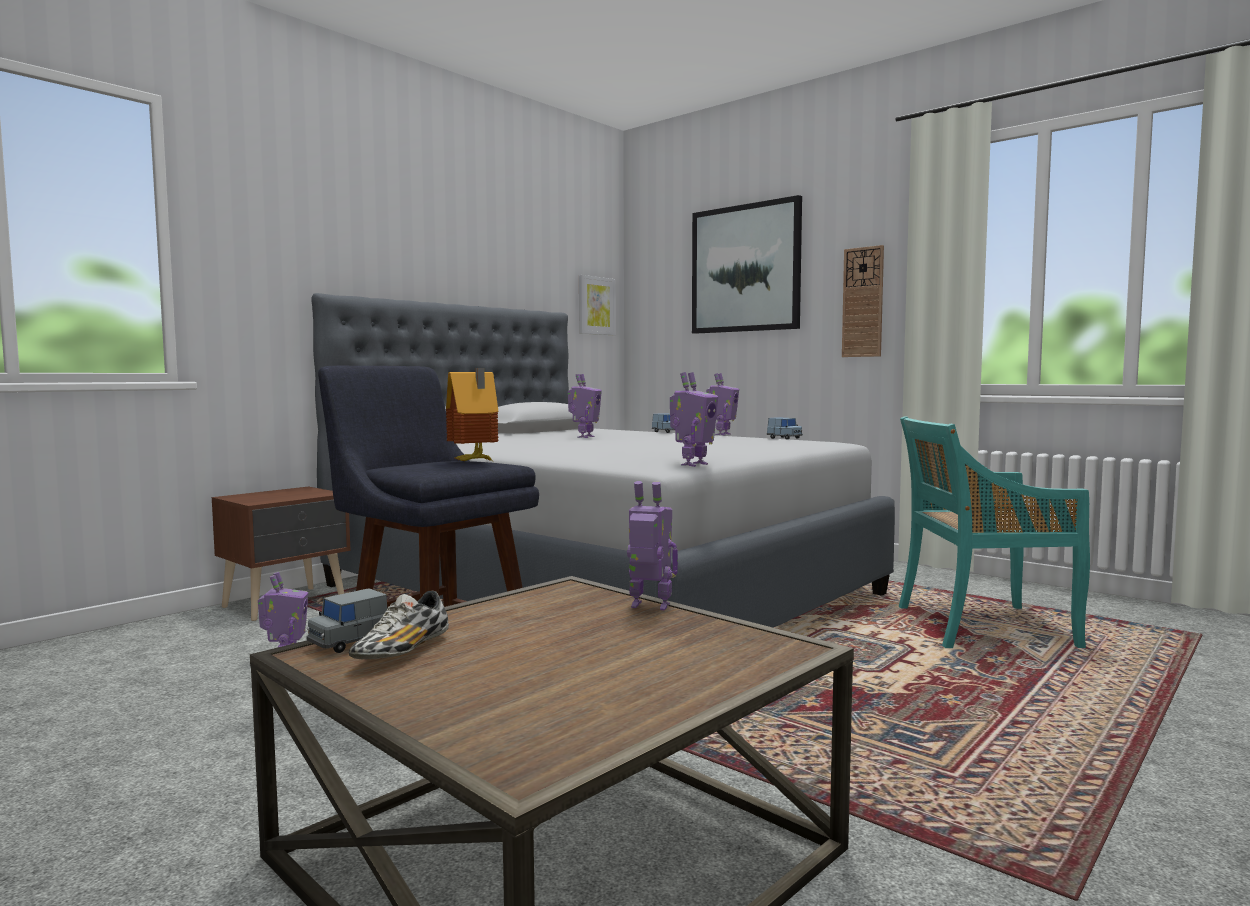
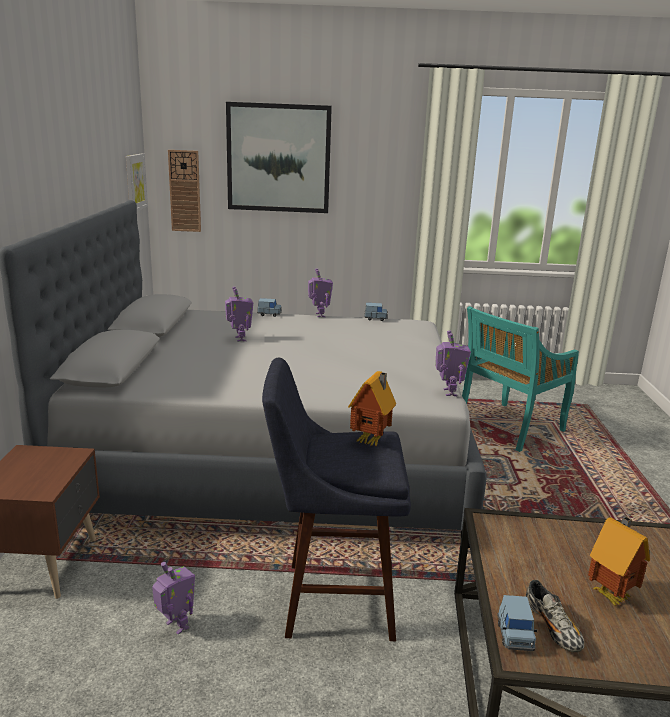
camera: 40 degrees left, 15 degrees up
(349, 642) = (515, 635): grey toy car -> blue toy car
(549, 657) = (611, 595): none -> toy house
(650, 606) = (560, 525): toy robot -> none
(863, 302) = (380, 197): wall clock -> wall clock (185, 191)

